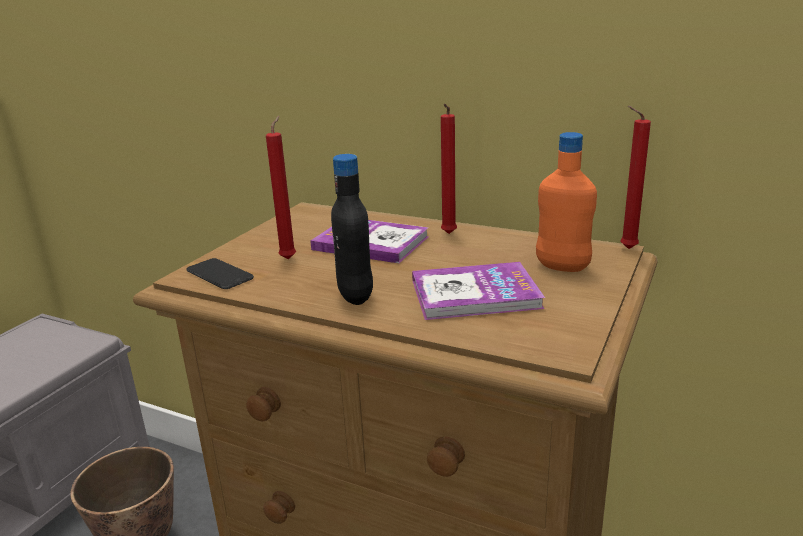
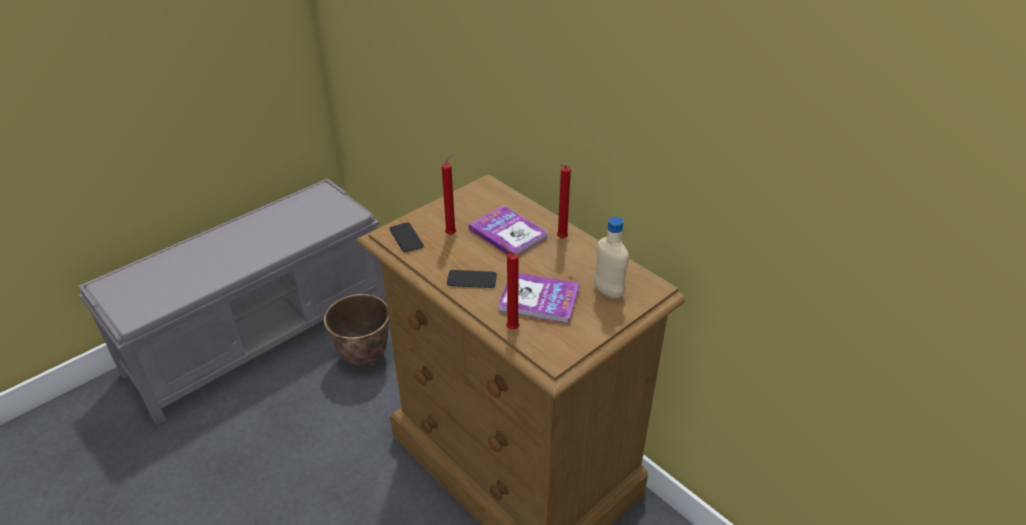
camera: 20 degrees right, 15 degrees up
(355, 295) = (472, 279): black bottle -> phone
(562, 267) = (608, 292): orange bottle -> beige bottle
(625, 249) = (663, 287): red candle -> red candle (510, 328)

